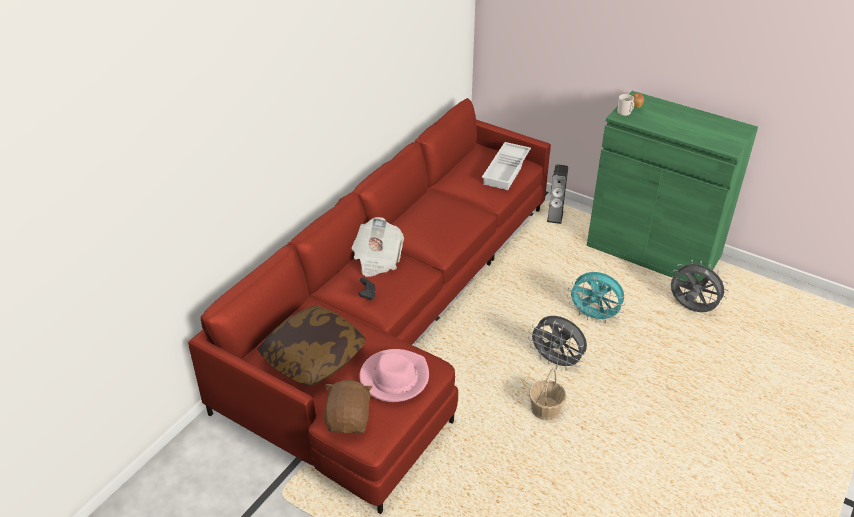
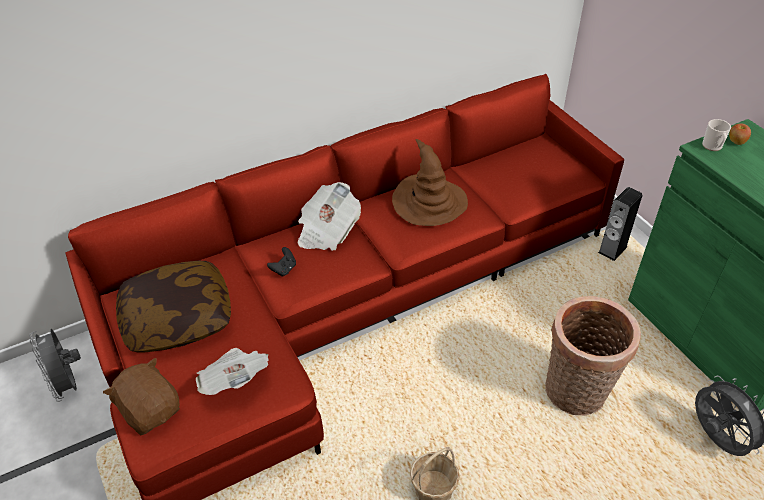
camera: 30 degrees right, 5 degrees up
(349, 420) = (151, 410): brown plush toy -> brown plush toy turned 75 degrees counterclockwise
(394, 378) = (235, 381): pink hat -> newspaper
(436, 215) = (429, 203): none -> brown hat
(507, 170) = (553, 175): white tray -> none
(556, 362) = (489, 433): grey fan -> grey fan (69, 384)
(594, 316) = (576, 394): turquoise fan -> basket

